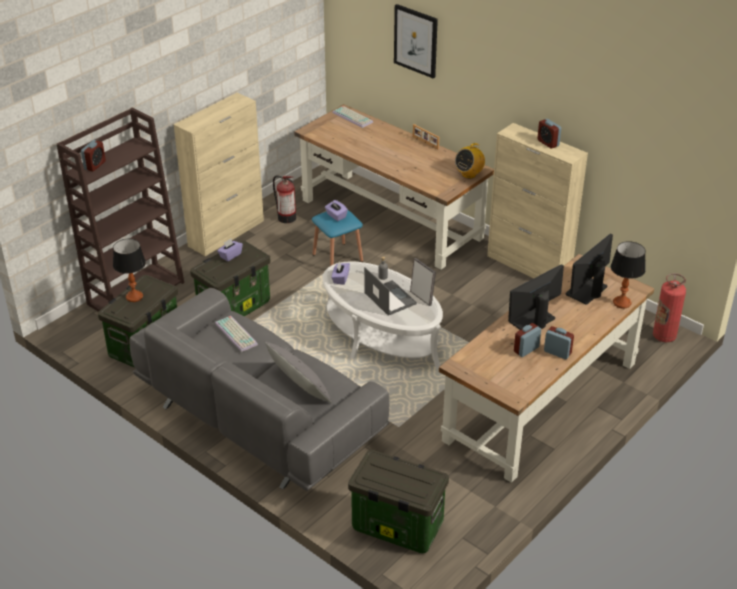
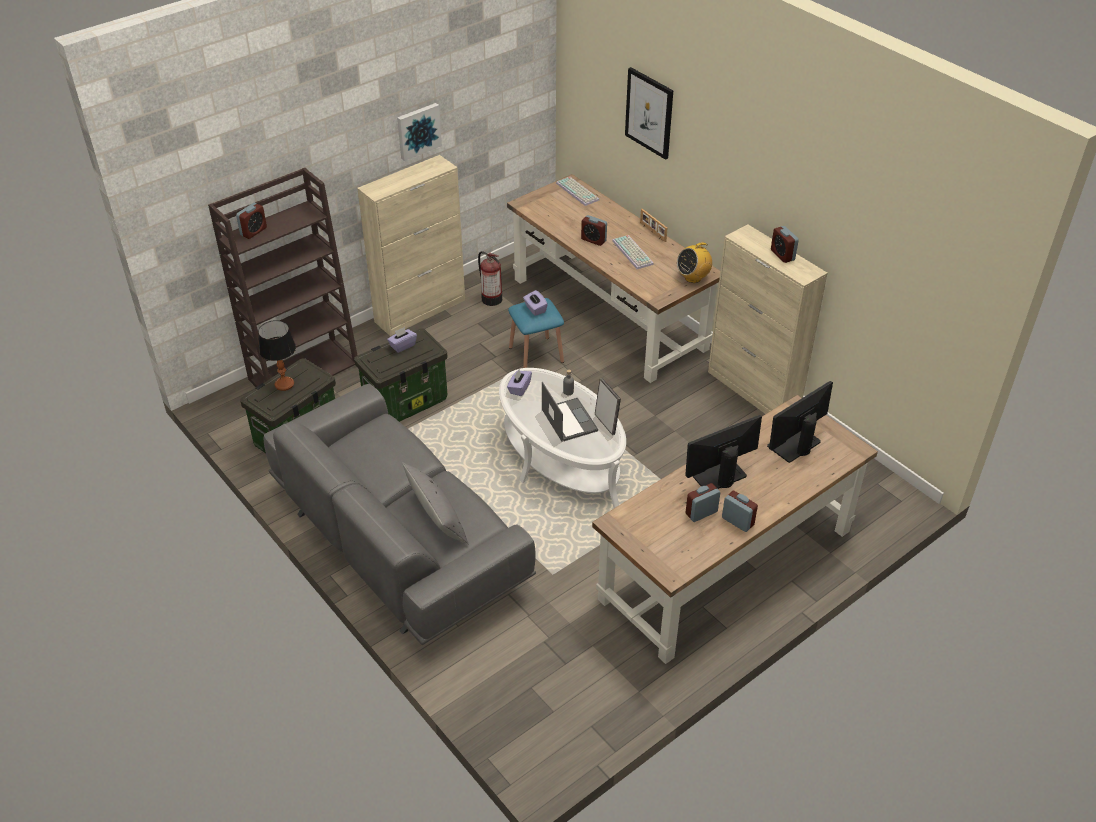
camera: 10 degrees right, 5 degrees up
(219, 72) = (418, 130): none -> picture
(237, 334) = (384, 444): keyboard -> keyboard (633, 253)
(377, 153) = (593, 240): none -> alarm clock
(396, 527) = (518, 700): storage box -> none
(622, 303) = (832, 466): table lamp -> none
(664, 336) = (894, 500): fire extinguisher -> none

